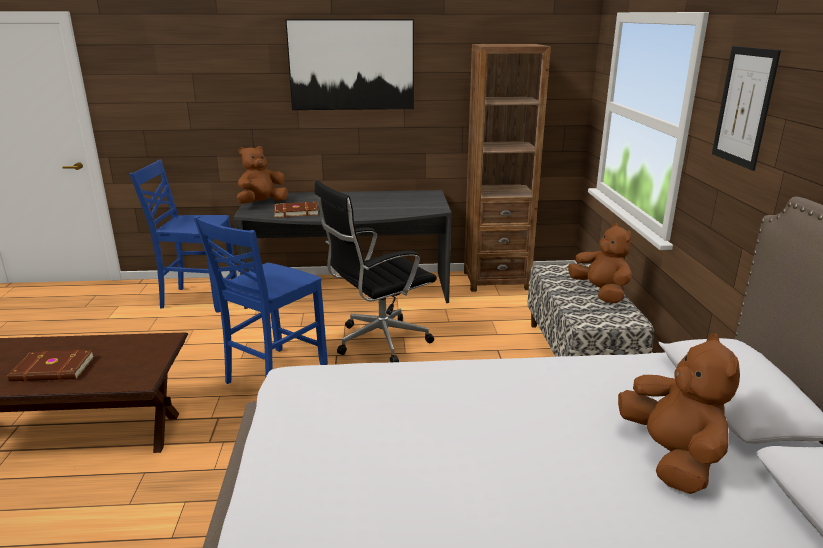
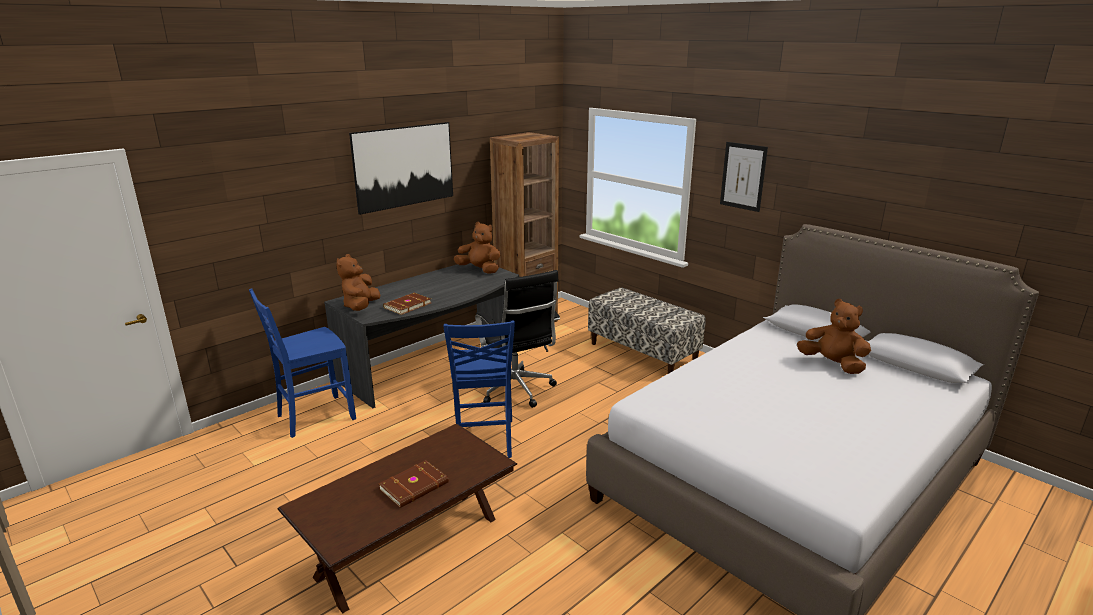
camera: 40 degrees left, 0 degrees up
(378, 342) = (517, 391): black office chair -> black office chair turned 45 degrees counterclockwise
(600, 293) = (653, 305): brown plush toy -> brown plush toy (480, 270)

